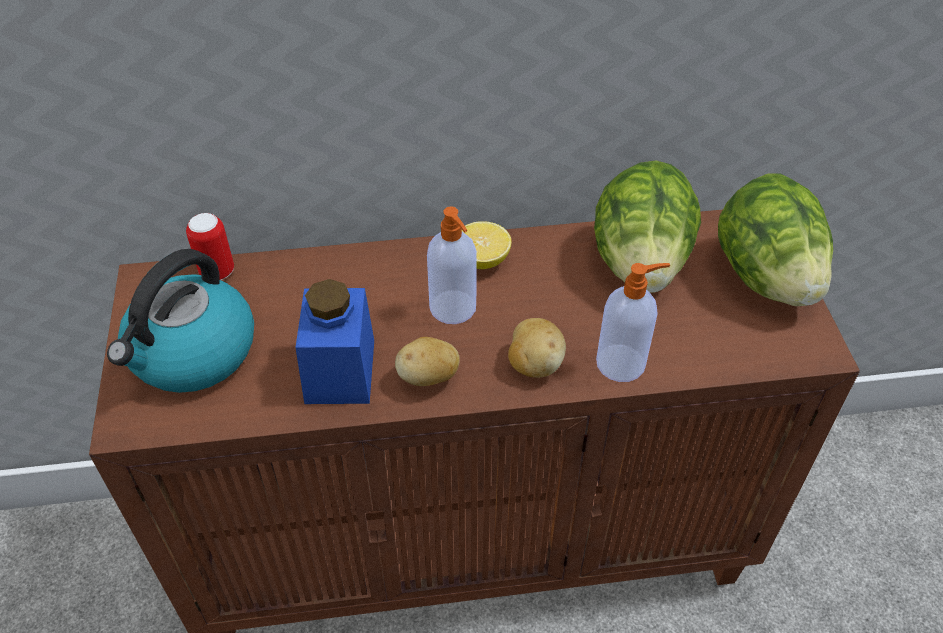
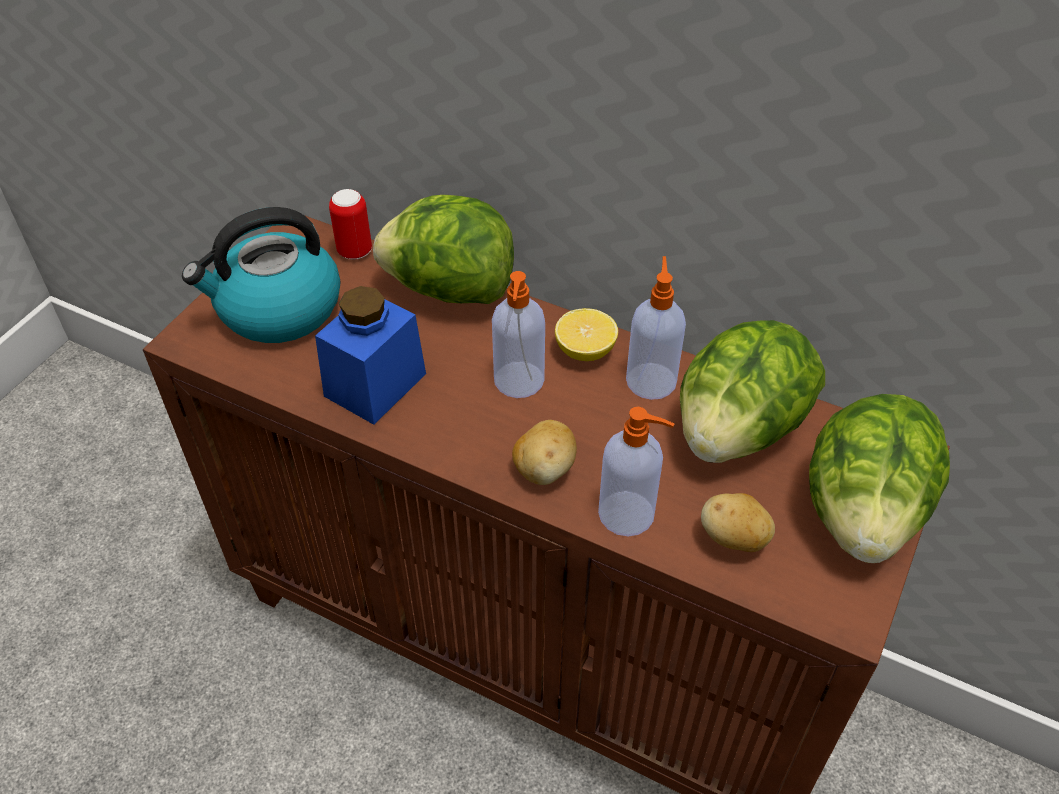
camera: 35 degrees right, 0 degrees up
(331, 264) = (450, 290): none -> lettuce
(428, 377) = (441, 430): potato -> potato (733, 539)
(549, 257) = (651, 379): none -> soap dispenser

